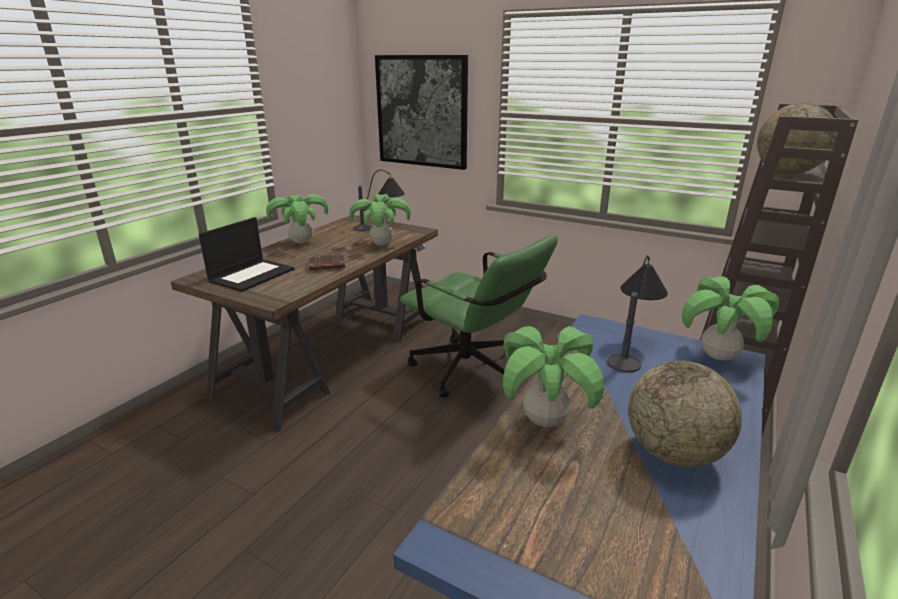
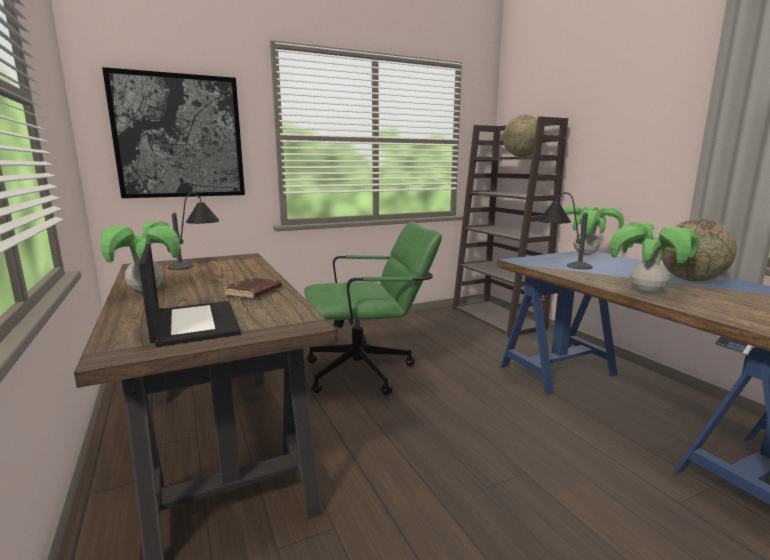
camera: 55 degrees left, 10 degrees down
(381, 244) = (246, 269): potted plant -> none

